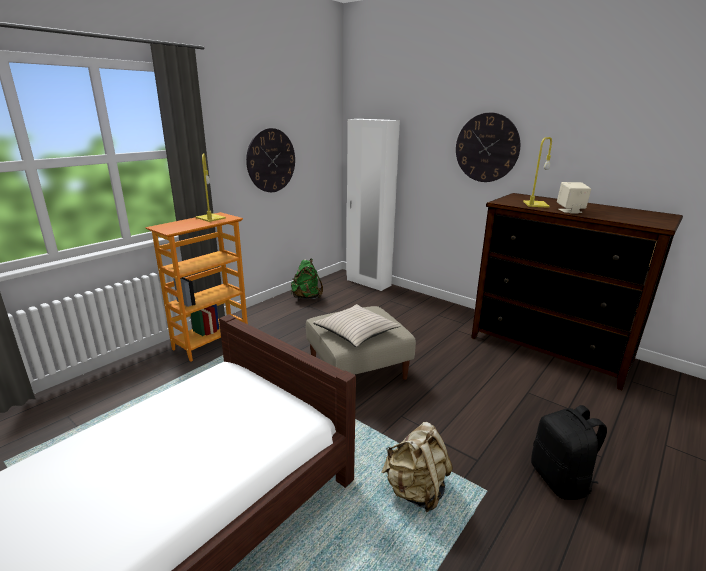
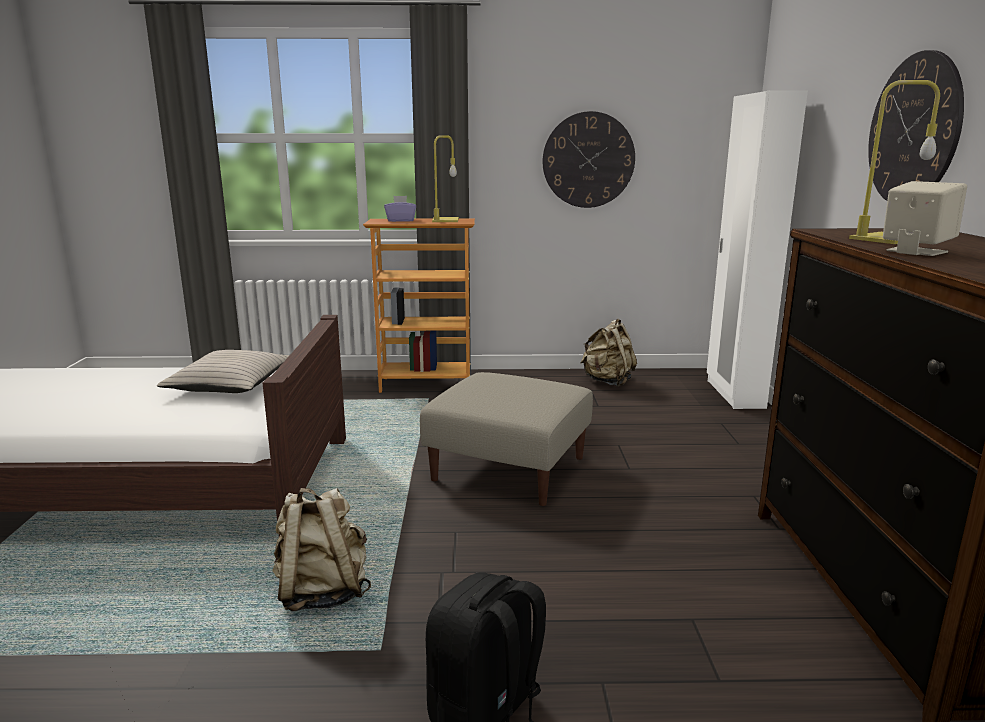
camera: 50 degrees right, 5 degrees down
(180, 225) = (400, 220): none -> purple tissue box
(307, 297) = (608, 381): green backpack -> beige backpack
(356, 332) = (487, 397): beige pillow -> beige pillow (230, 384)

